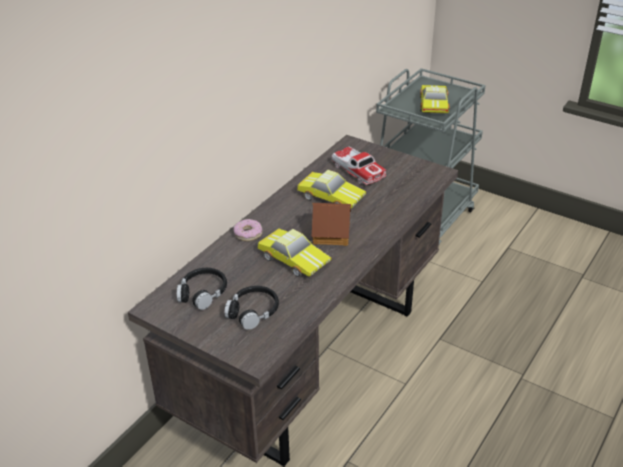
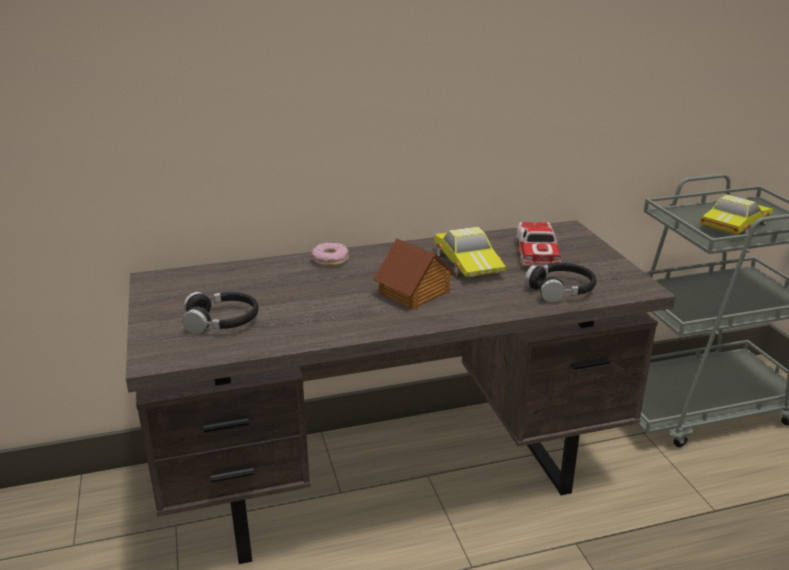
camera: 40 degrees right, 10 degrees down
(202, 293) = (209, 287): black headphones -> black headphones (561, 290)
(294, 258) = (339, 297): toy car -> none

